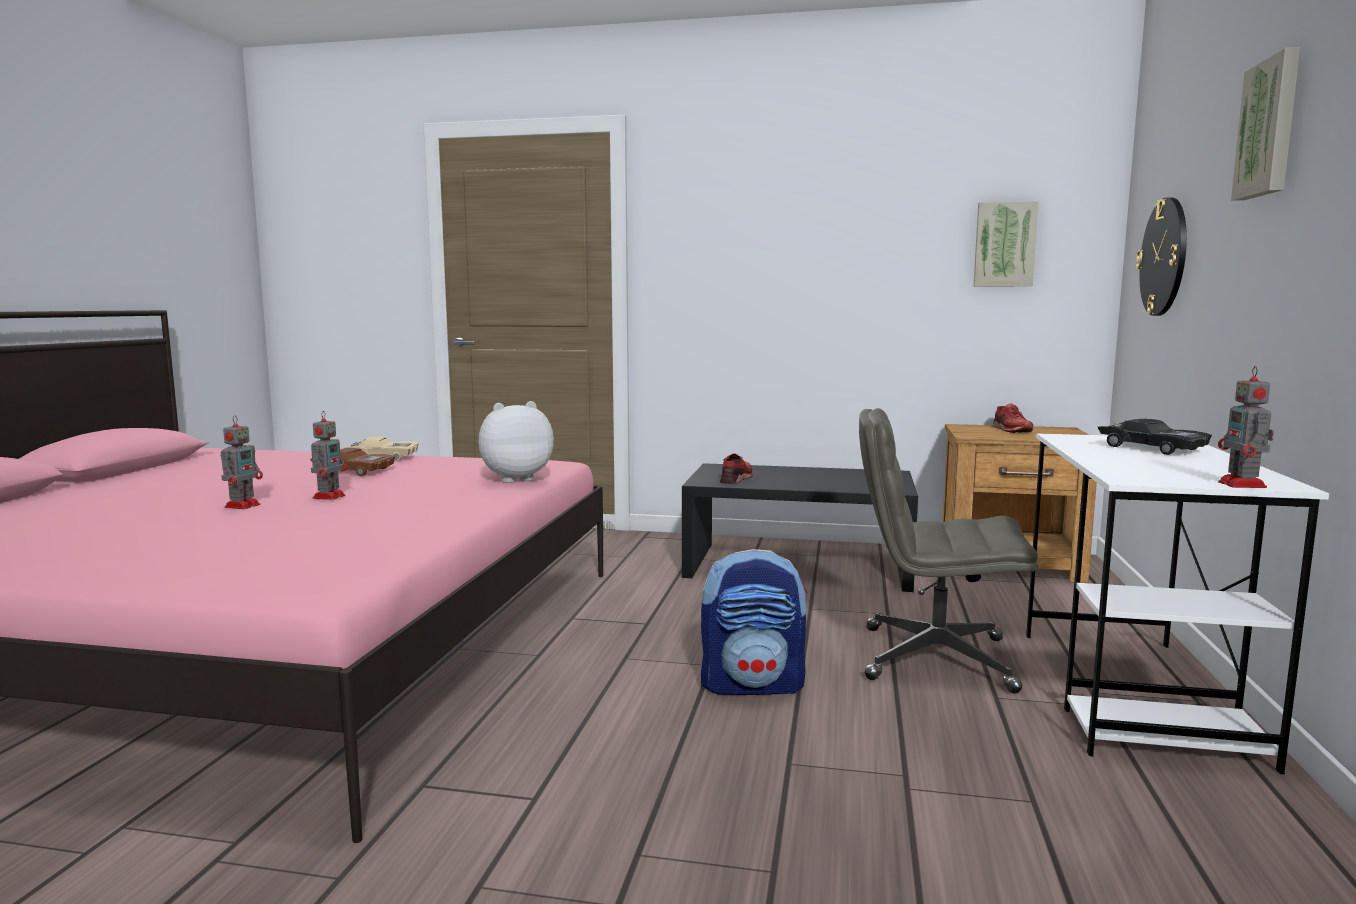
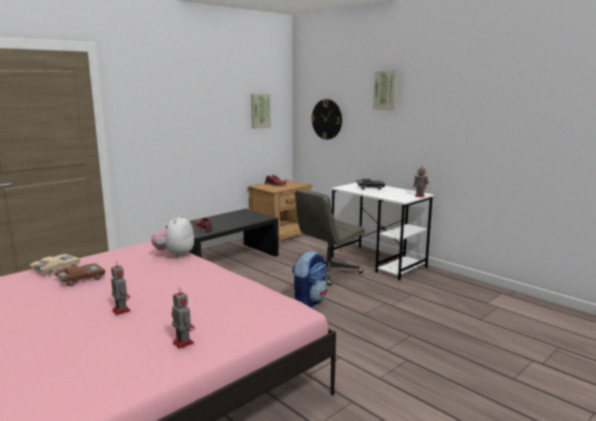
camera: 55 degrees left, 5 degrees up
(330, 496) = (136, 291): toy robot -> toy robot (182, 342)

